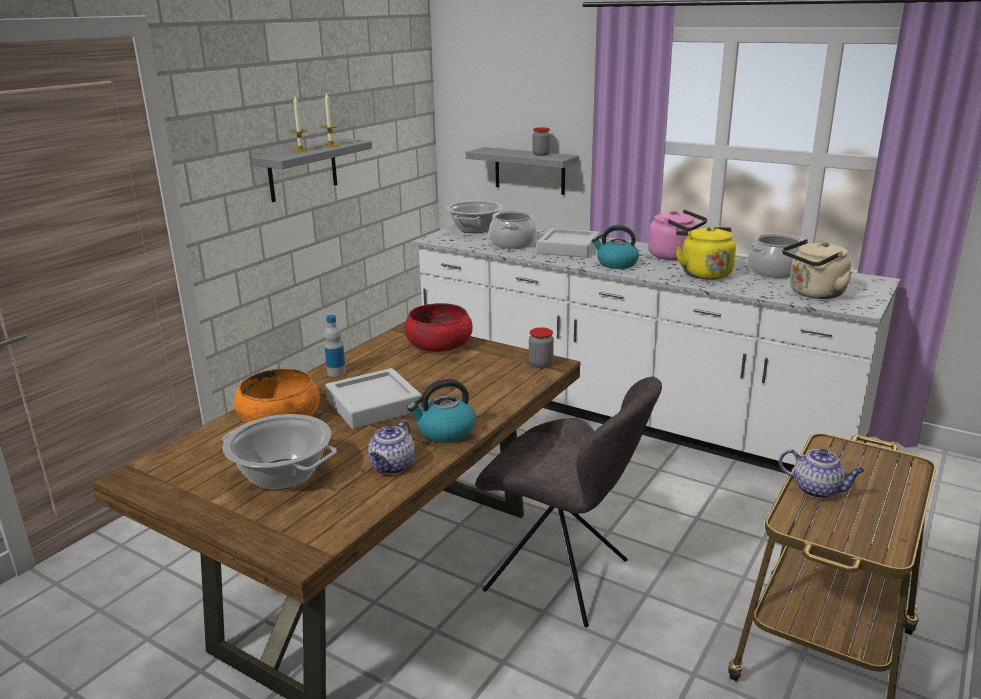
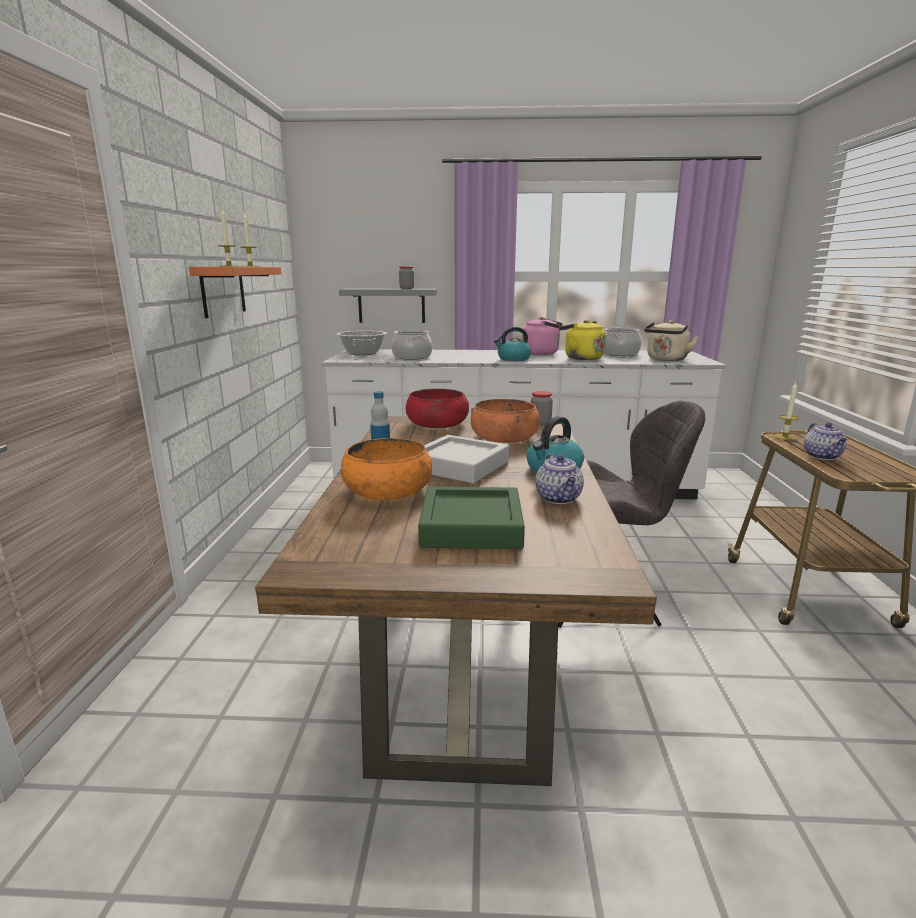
camera: 30 degrees left, 5 degrees down
(282, 475) = (471, 526): cooking pot -> green tray
(303, 170) = (223, 290): grey shelf -> orange shelf
(470, 377) = (504, 437): none -> orange bowl
(568, 248) = (460, 356): grey tray -> none
(818, 489) = (823, 456): teapot -> teapot turned 90 degrees clockwise
(832, 448) = (785, 437): none -> candle

